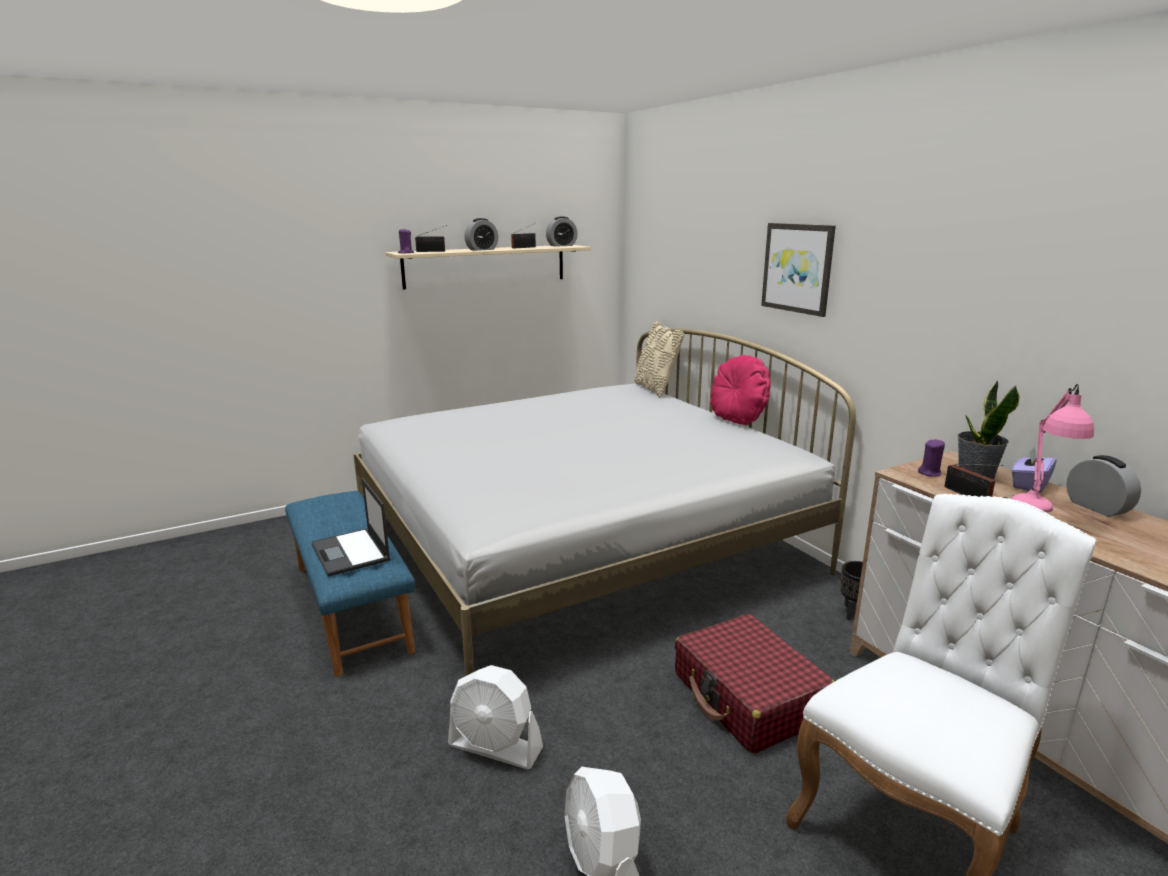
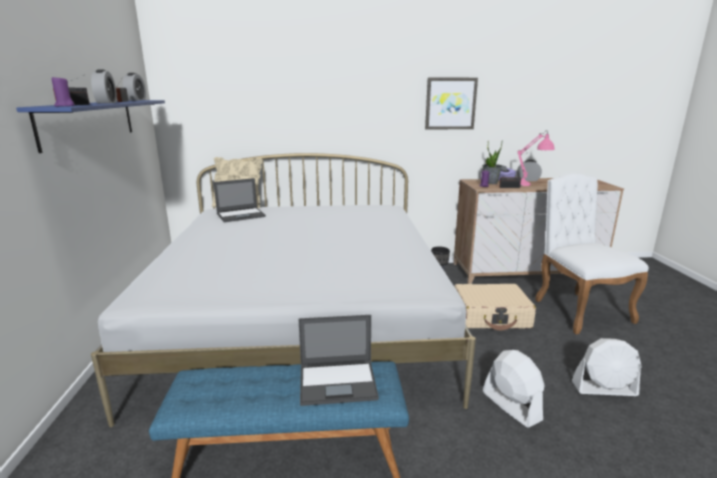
camera: 65 degrees left, 0 degrees up
(486, 266) = (90, 122): beige shelf -> blue shelf
(495, 747) = (511, 405): white fan -> white fan turned 75 degrees counterclockwise
(616, 397) = (241, 215): none -> laptop
(737, 420) = (330, 203): pink pillow -> none
(748, 697) = (491, 316): red suitcase -> beige suitcase
(798, 268) = (352, 103): picture -> picture (450, 103)

